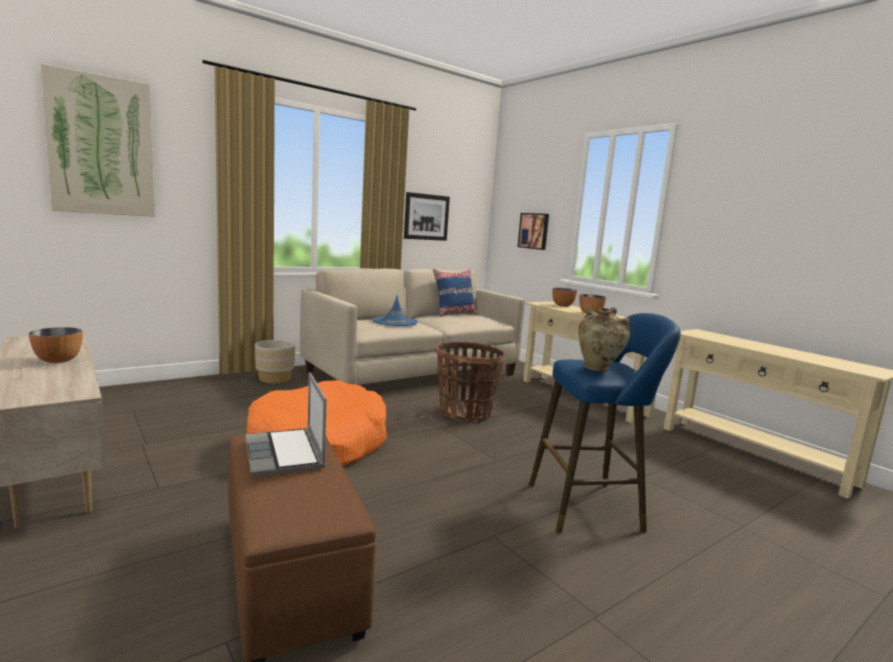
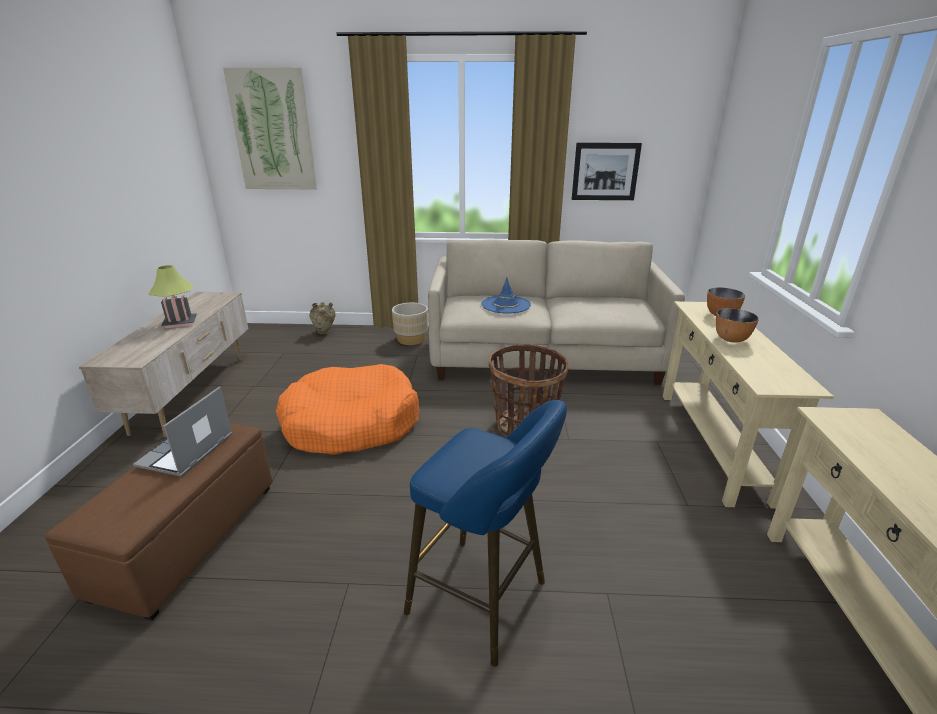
camera: 40 degrees right, 15 degrees up
(58, 361) = (180, 323): bowl -> table lamp
(454, 314) = (603, 298): blue pillow -> none
(534, 231) = (744, 193): picture -> none
(598, 369) = (458, 464): beige vase -> beige vase (324, 332)

